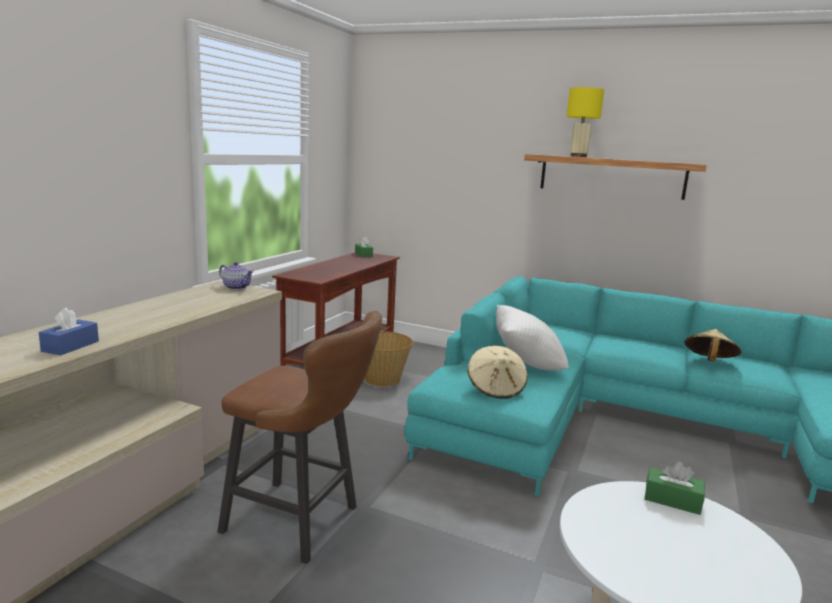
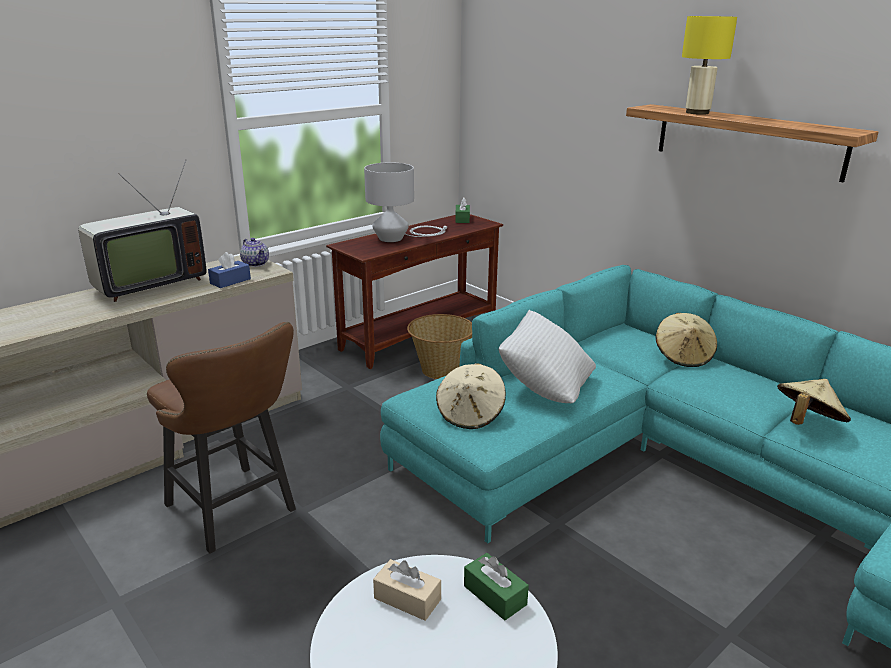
camera: 25 degrees right, 10 degrees up
(70, 346) = (44, 323): blue tissue box -> blue tissue box (230, 281)
(145, 308) = (147, 284): none -> television
(333, 266) = (405, 236): none -> grey table lamp
(592, 335) = (683, 356): none -> beige hat
(618, 519) = (407, 599): none -> beige tissue box

